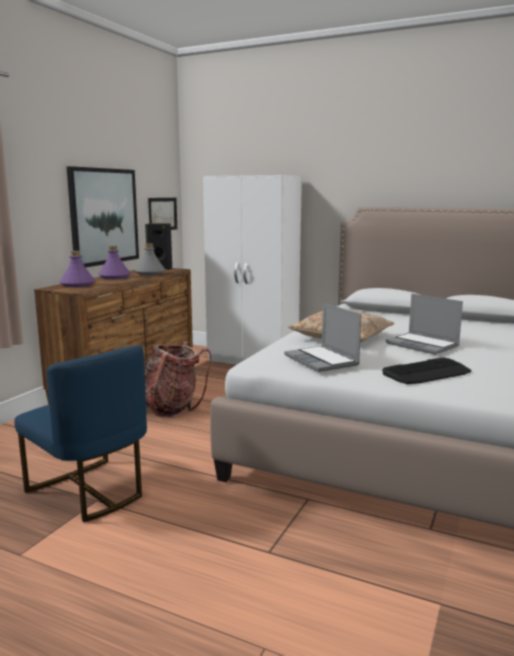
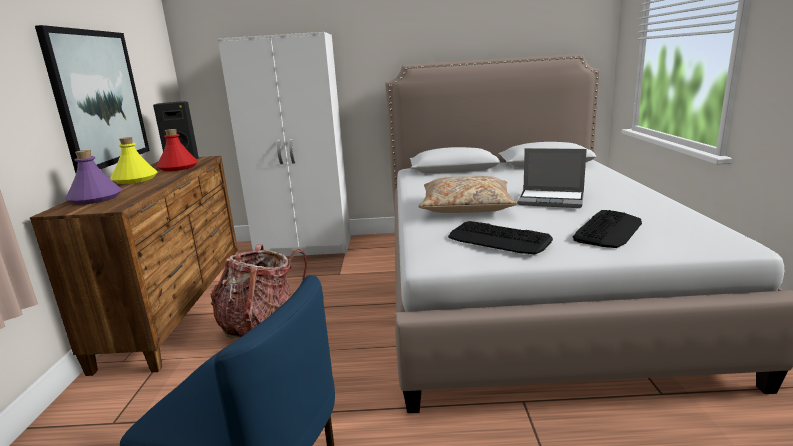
camera: 25 degrees left, 5 degrees up
(114, 277) = (135, 179): purple bottle -> yellow bottle
(150, 273) = (178, 167): grey bottle -> red bottle
(162, 214) = (161, 91): picture -> none
(322, 360) = (499, 239): laptop -> keyboard

